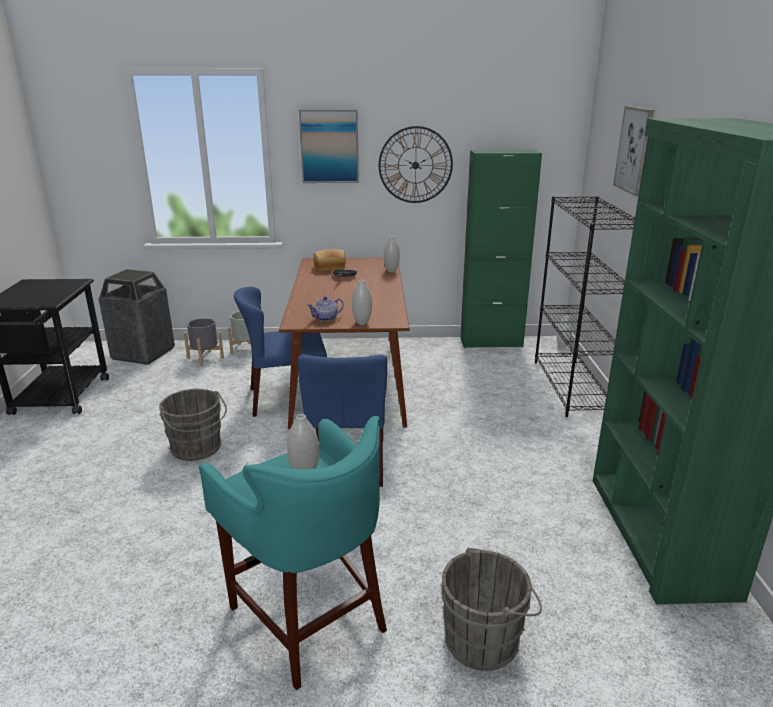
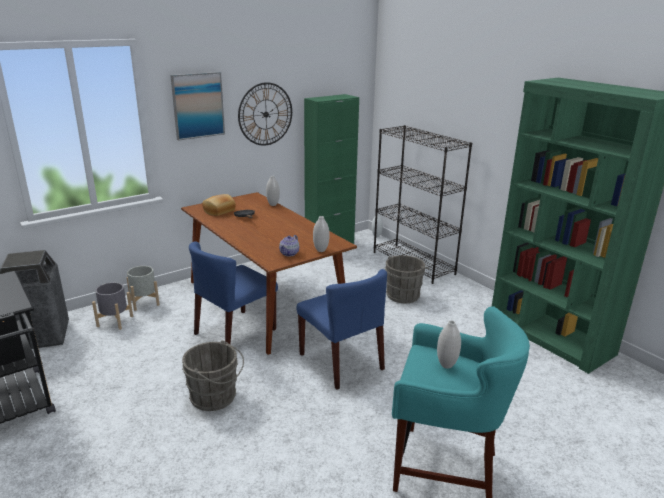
camera: 35 degrees left, 0 degrees up
(486, 639) = (544, 431): grey bucket -> grey bucket (404, 294)
(634, 150) = (441, 93): picture -> none

